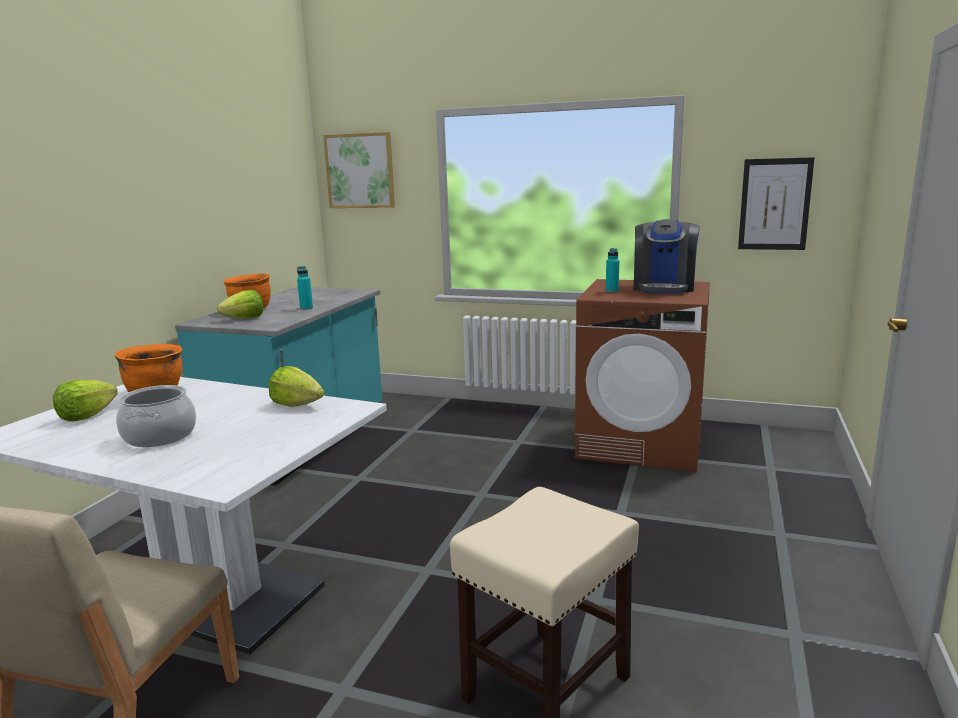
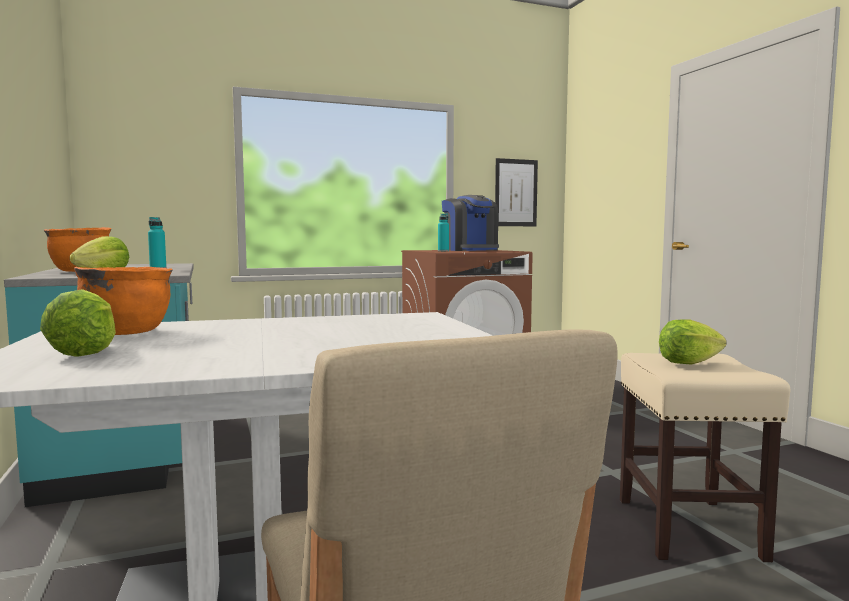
camera: 40 degrees left, 10 degrees down
(160, 436) = (280, 346): cooking pot -> none
(297, 404) = (354, 319): lettuce -> lettuce (688, 362)
(360, 171) = (135, 140): picture -> none

